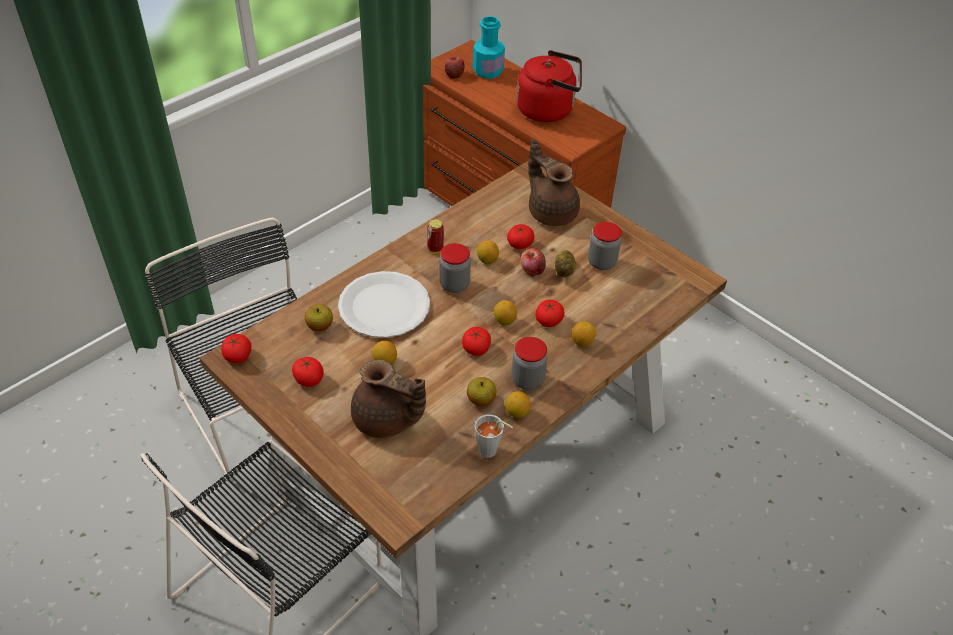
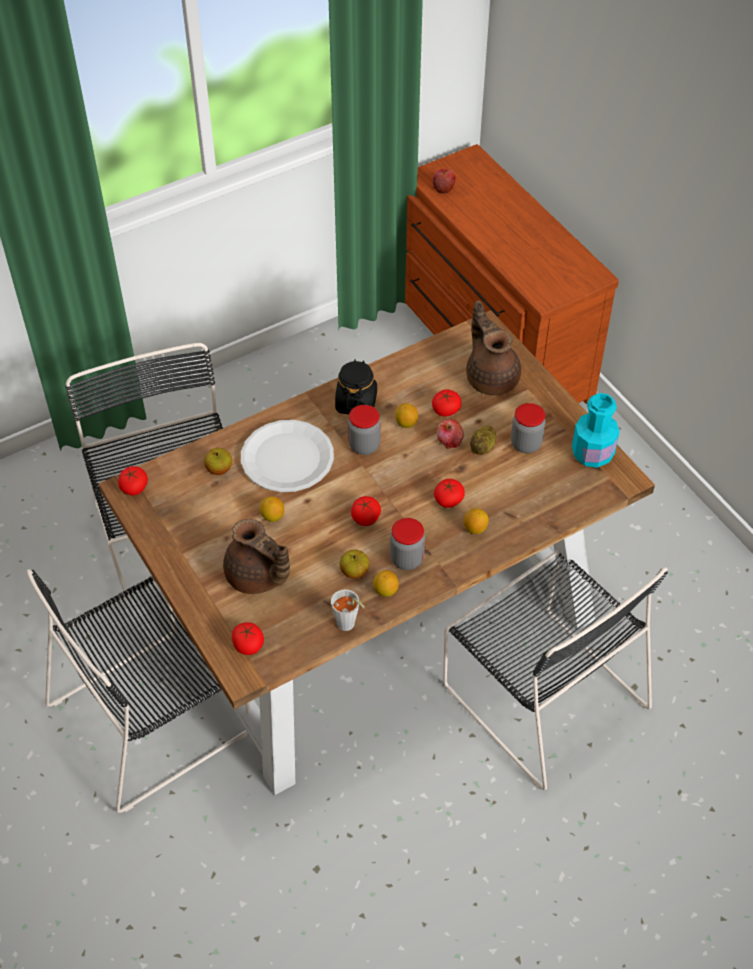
camera: 15 degrees right, 5 degrees up
(309, 379) = (195, 522): tomato -> tomato (248, 644)
(435, 249) = (356, 402): can -> black jar
(488, 71) = (483, 188): turquoise bottle -> turquoise bottle (592, 453)
(504, 321) = (403, 493): lemon -> none
(548, 110) = (536, 247): red kettle -> none
(639, 495) = (541, 692): none -> black chair

